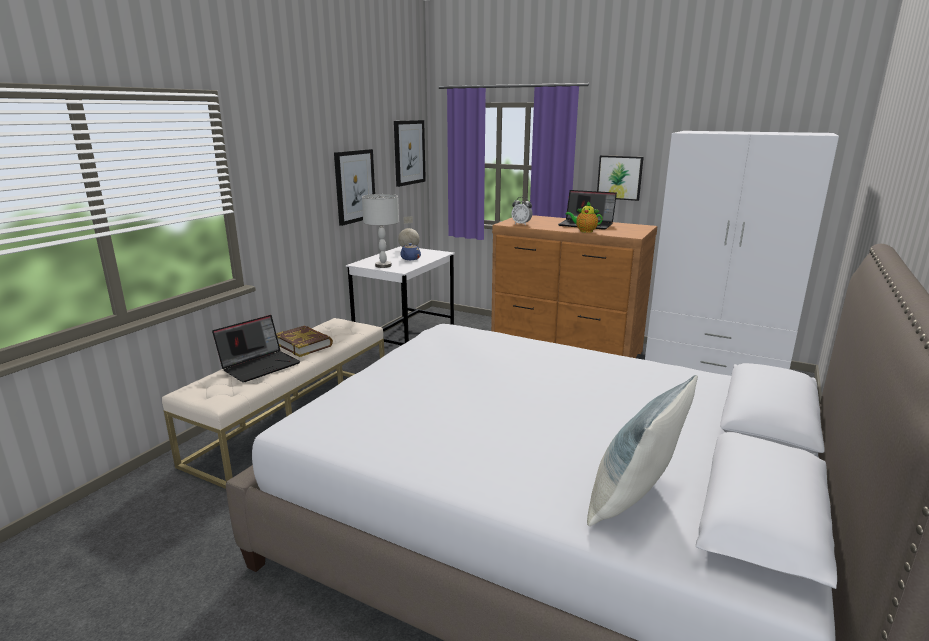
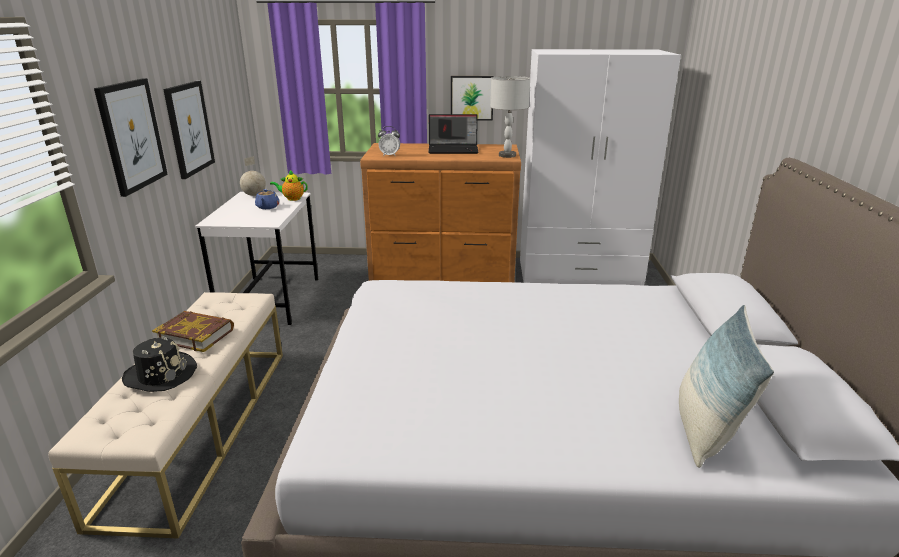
camera: 25 degrees left, 5 degrees up
(260, 365) = (160, 374): laptop -> black hat
(383, 266) = (243, 220): grey table lamp -> grey table lamp (507, 155)
(409, 152) = (232, 80): picture -> picture (131, 135)
(584, 231) = (460, 157): teapot -> teapot (292, 199)

